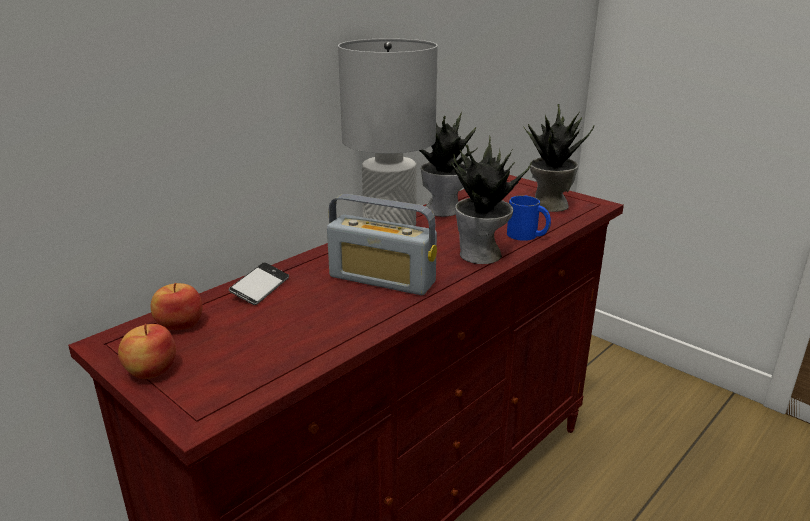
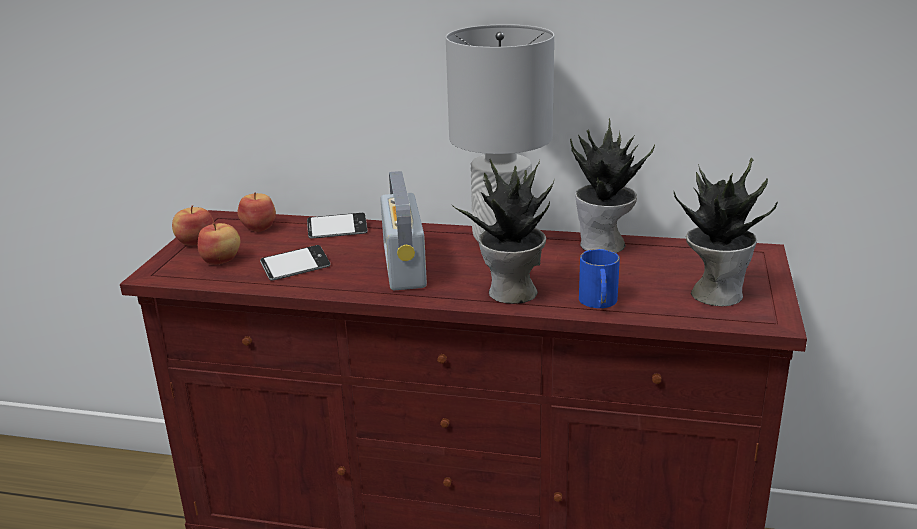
camera: 60 degrees right, 0 degrees up
(230, 364) = (222, 260): none -> apple
(314, 327) = (296, 268): none -> phone

